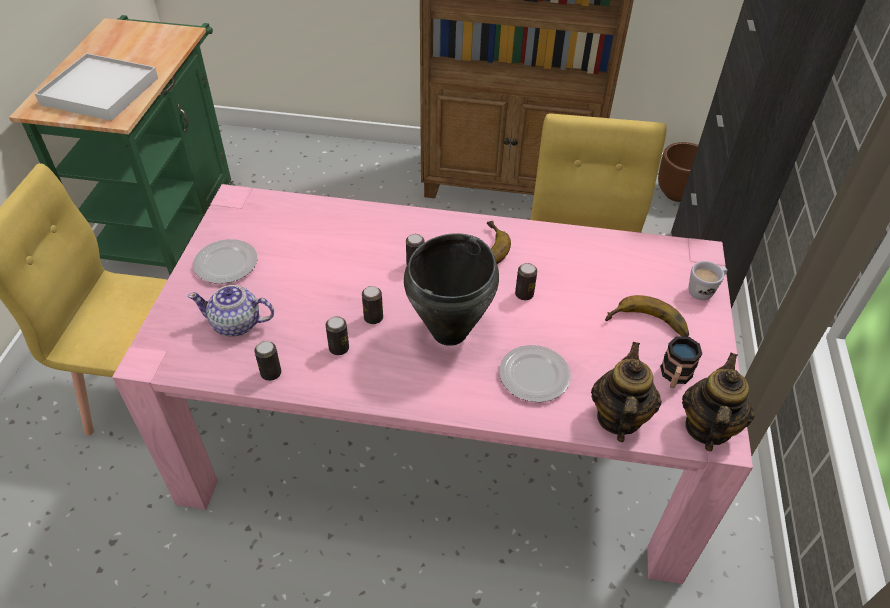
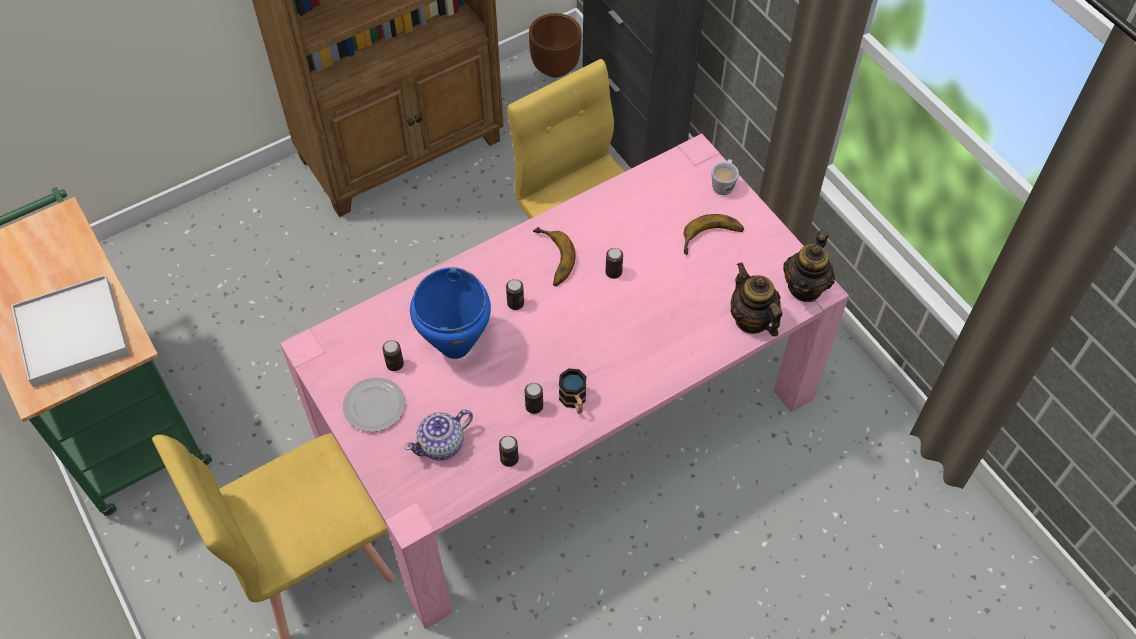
camera: 40 degrees left, 10 degrees up
(333, 263) = (455, 346): none -> blue cooking pot
(373, 318) = (532, 366): can -> can (395, 364)
(450, 332) = (594, 338): black cooking pot -> none
(534, 375) = (677, 328): plate -> none
(674, 376) = (759, 265): mug -> mug (574, 401)
(707, 427) = (805, 287): teapot -> teapot turned 135 degrees counterclockwise

